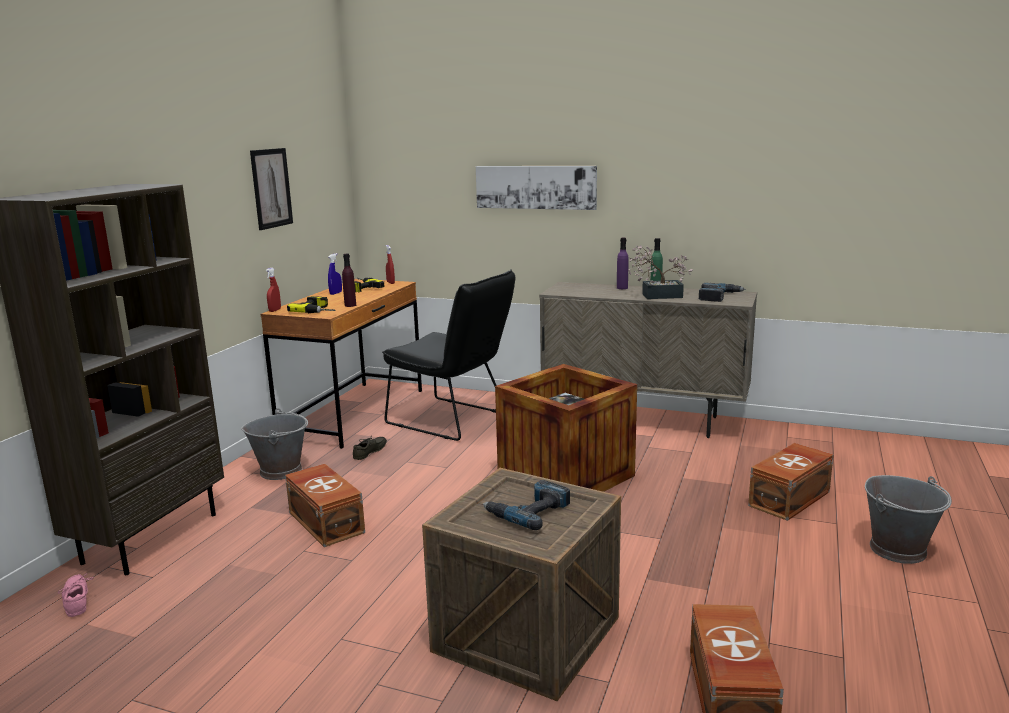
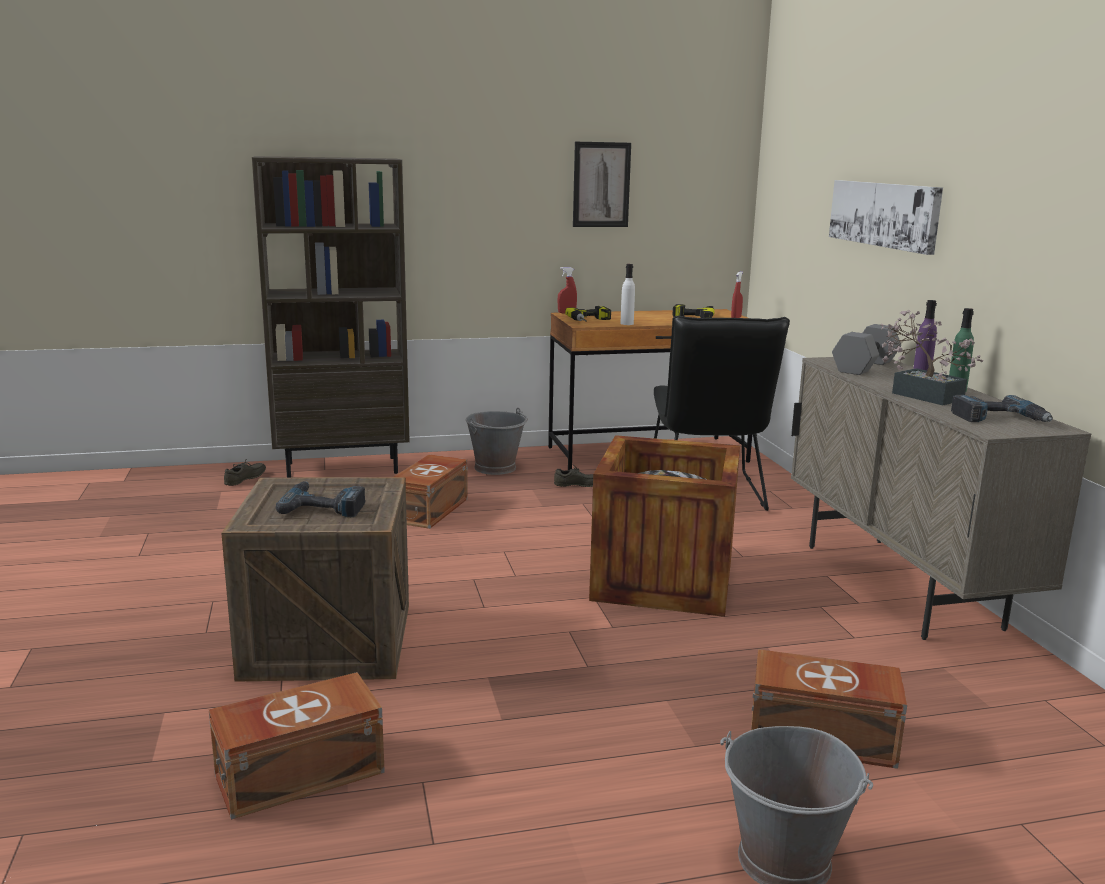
camera: 55 degrees right, 0 degrees up
(79, 600) = (246, 479): pink shoe -> grey shoe
(336, 293) = (658, 314): blue spray bottle -> none
(350, 305) = (627, 323): purple bottle -> white bottle
(580, 290) = (864, 366): none -> grey dumbbell

